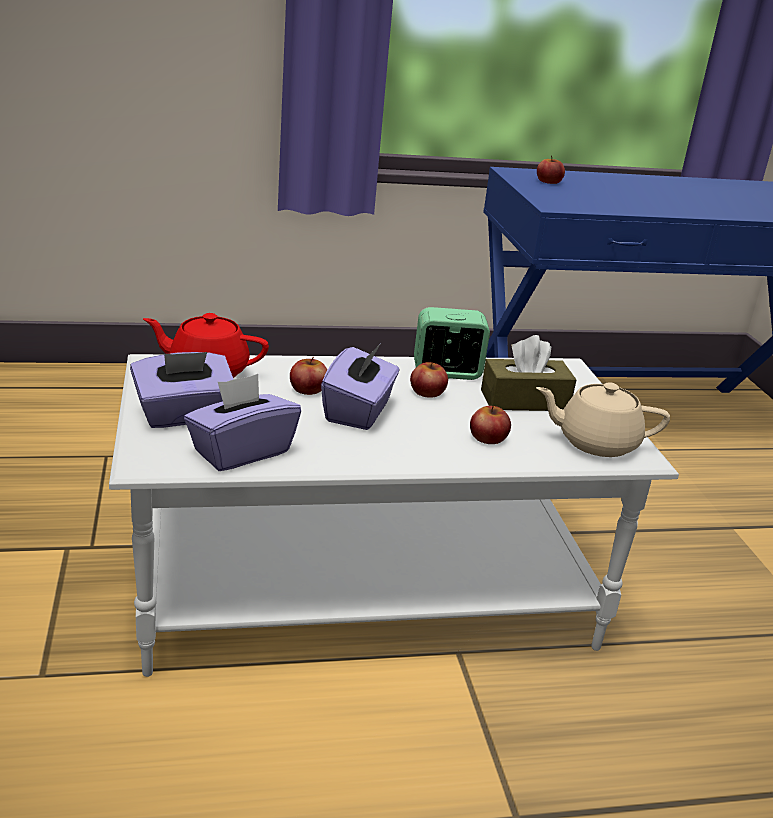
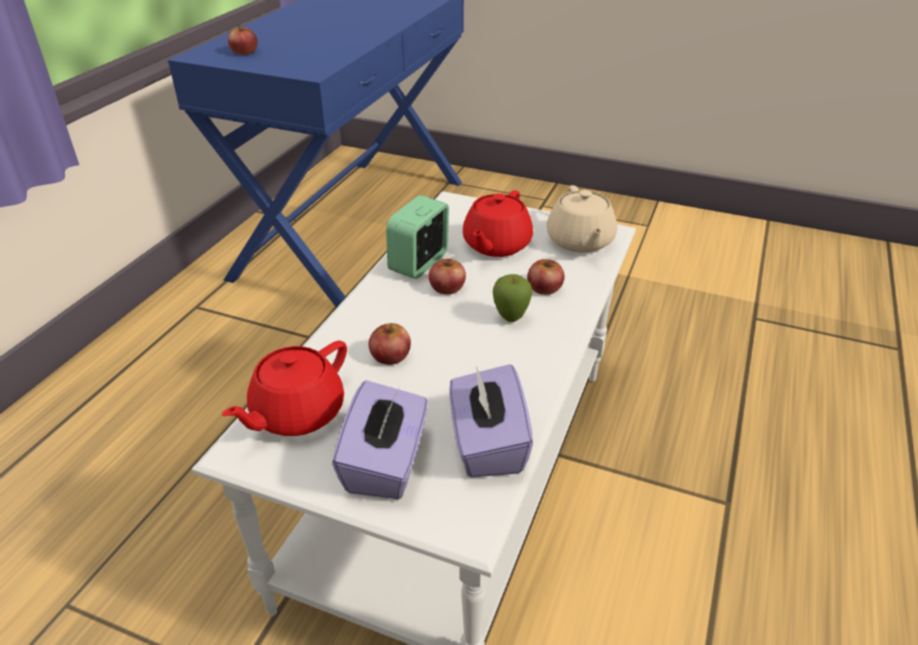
camera: 55 degrees left, 10 degrees up
(359, 411) = (456, 340): purple tissue box -> none
(417, 430) = (511, 319): none -> apple
(524, 400) = (496, 245): brown tissue box -> red teapot
(595, 442) = (580, 241): beige teapot -> beige teapot turned 45 degrees counterclockwise

